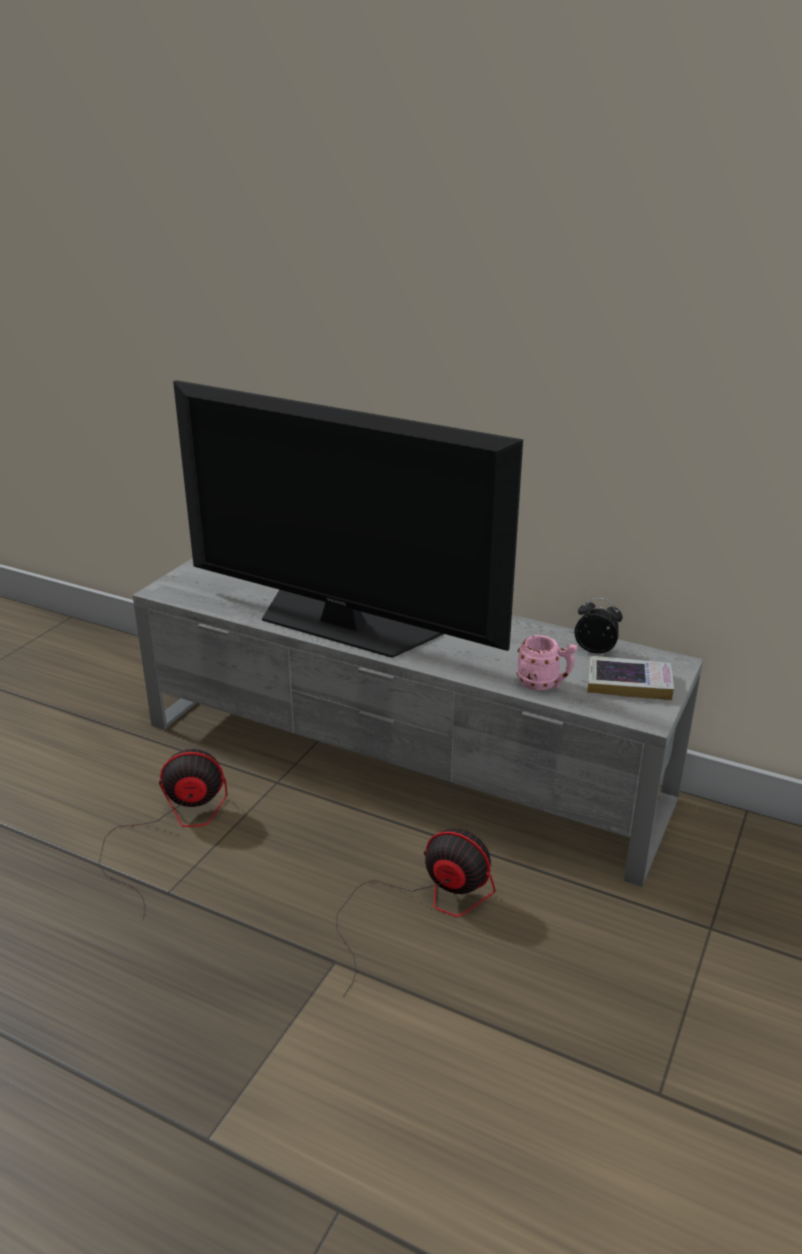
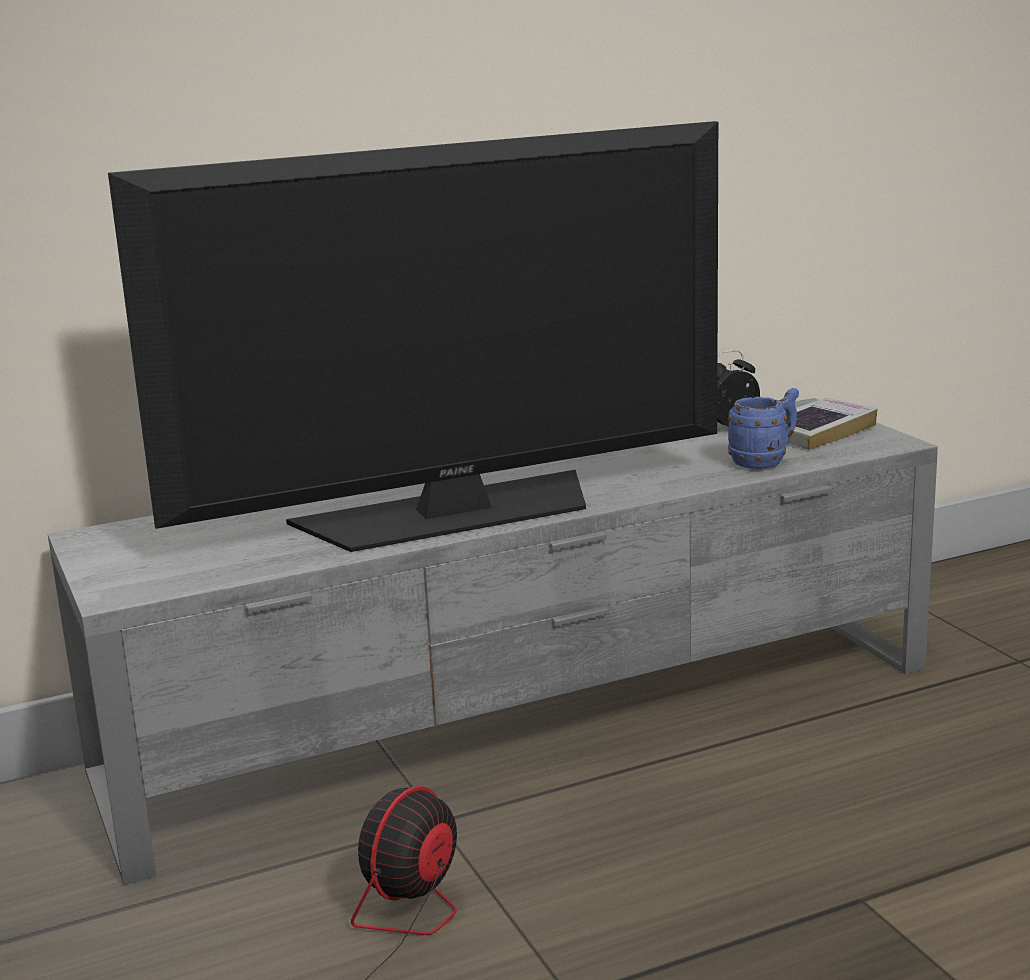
camera: 50 degrees left, 10 degrees down
(422, 906) = (822, 803): fan -> none
(544, 685) = (765, 461): pink mug -> blue mug

